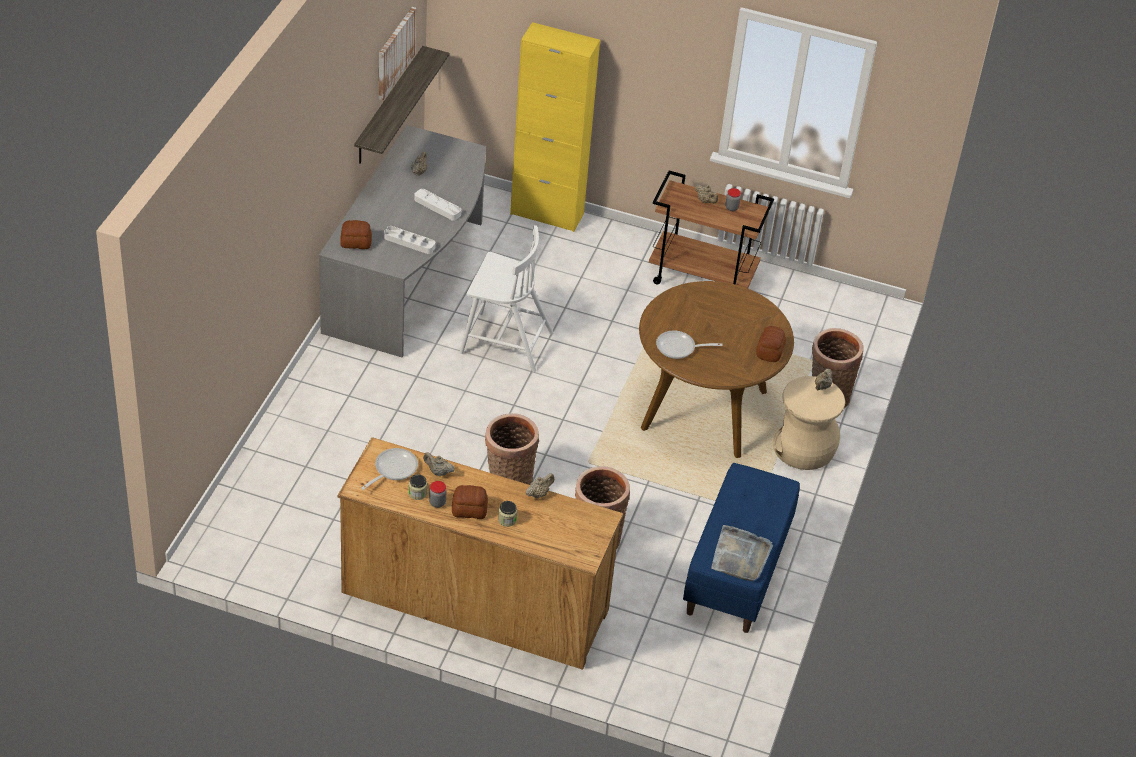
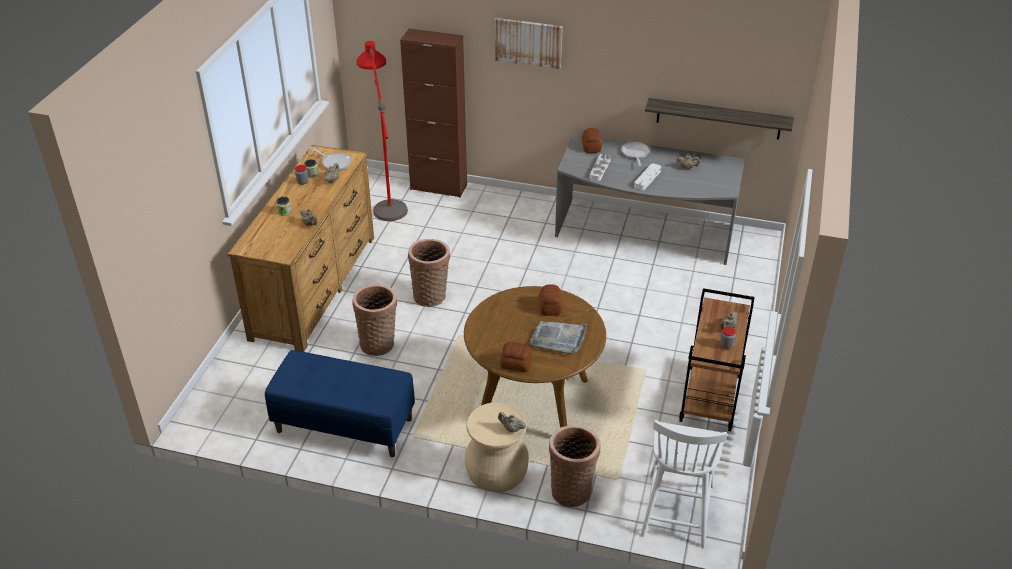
camera: 90 degrees right, 5 degrees down
(259, 461) = (438, 187): none -> brown cabinet
(273, 520) = (386, 197): none -> red floor lamp
(395, 52) = (736, 79): picture -> picture (528, 42)
(469, 510) = (295, 195): bread -> bread (550, 307)
(504, 342) = (586, 285): white chair -> white chair (677, 508)
(547, 214) = (756, 299): yellow cabinet -> none
(679, 348) = (508, 308): frying pan -> frying pan (635, 154)
(740, 556) = (301, 378): grey tray -> grey tray (558, 338)

